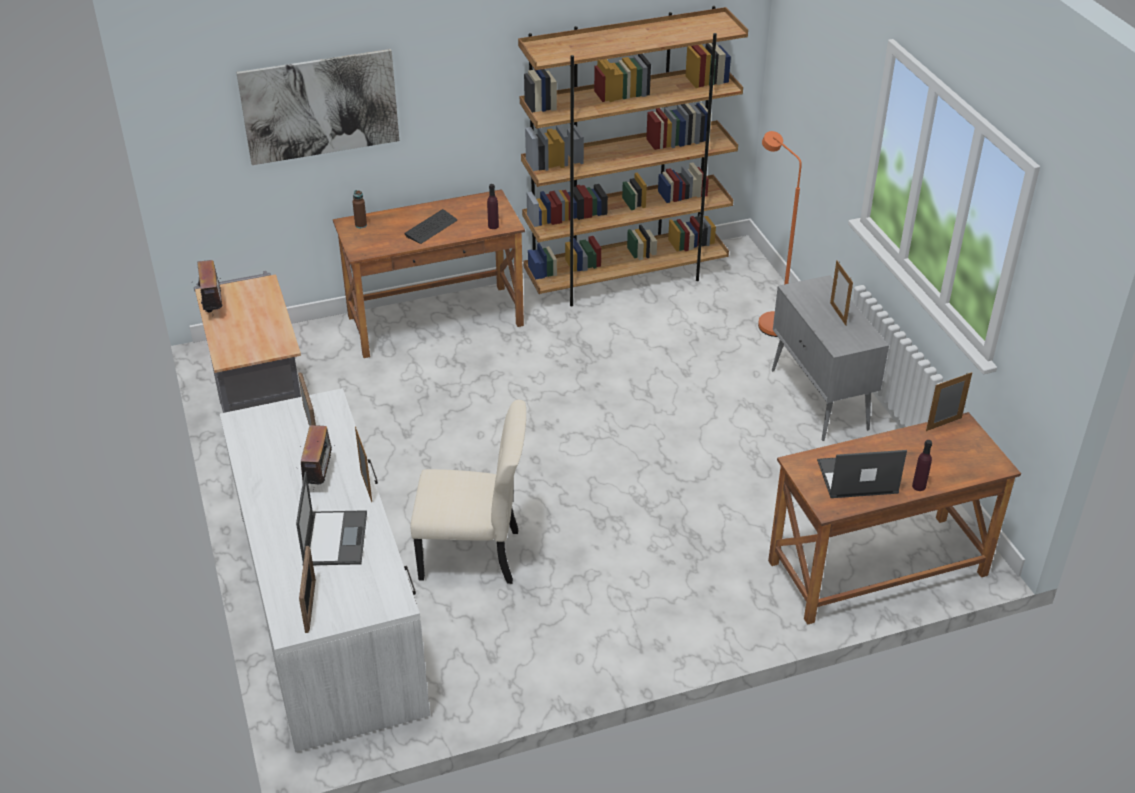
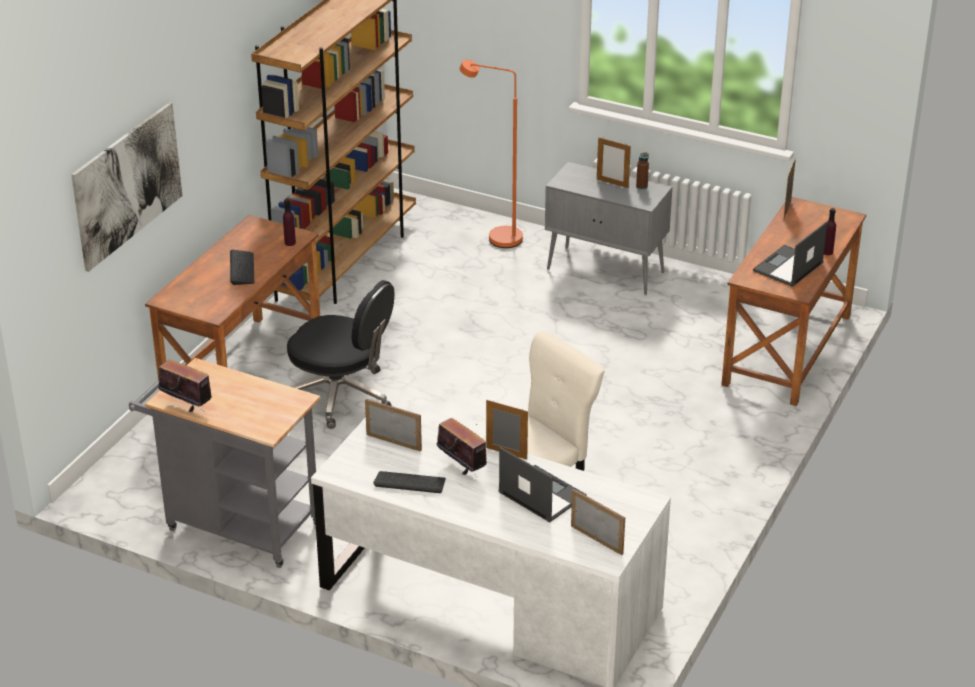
camera: 45 degrees left, 5 degrees down
(268, 463) = (410, 483): none -> keyboard
(361, 225) = (178, 295): brown bottle -> brown bottle (641, 187)
(469, 380) = (341, 396): none -> black office chair

